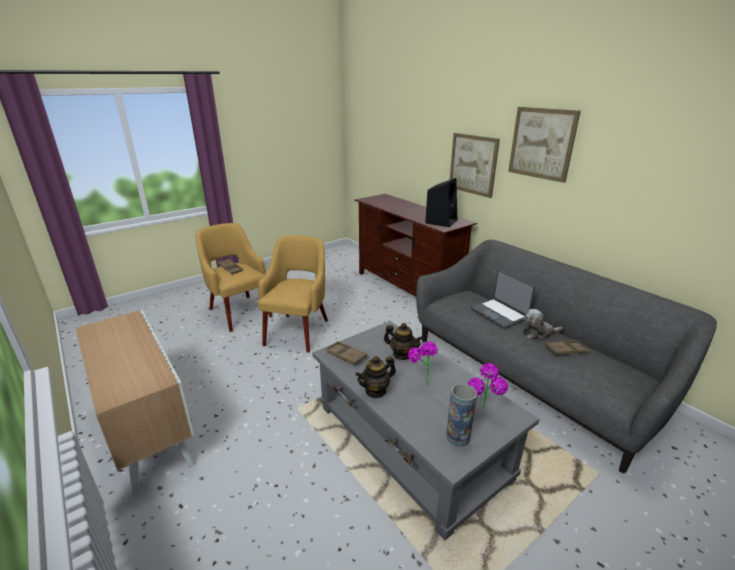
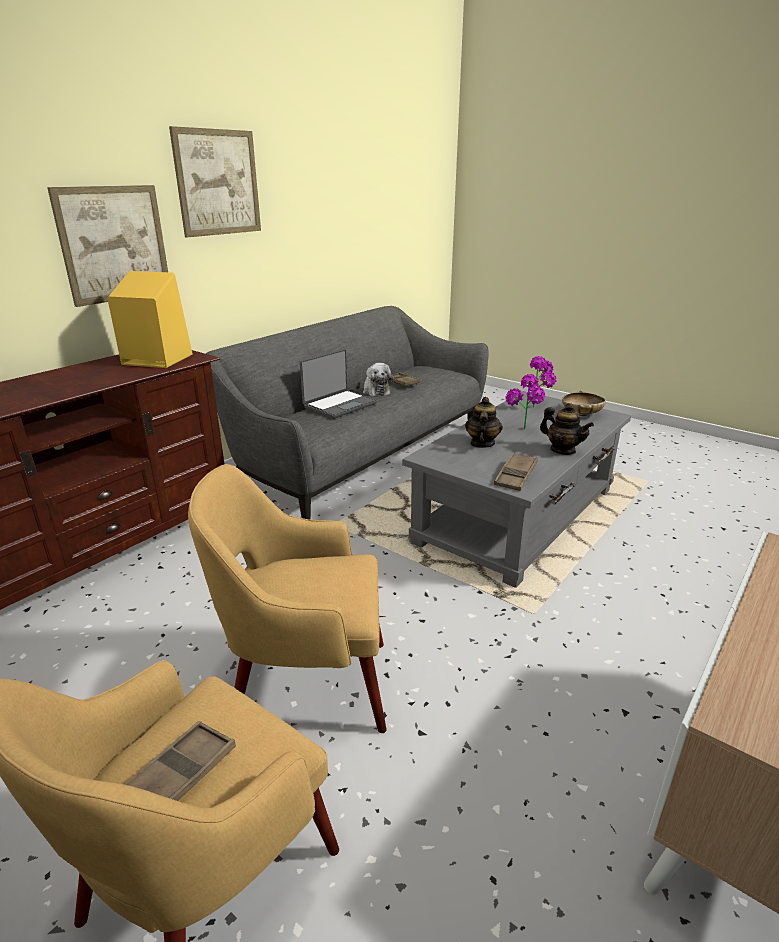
camera: 105 degrees left, 0 degrees up
(441, 221) = (155, 359): black speaker -> yellow speaker
(458, 437) = (581, 414): vase -> beige bowl

